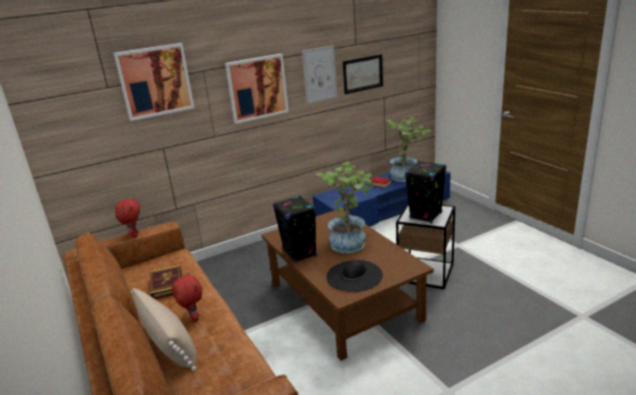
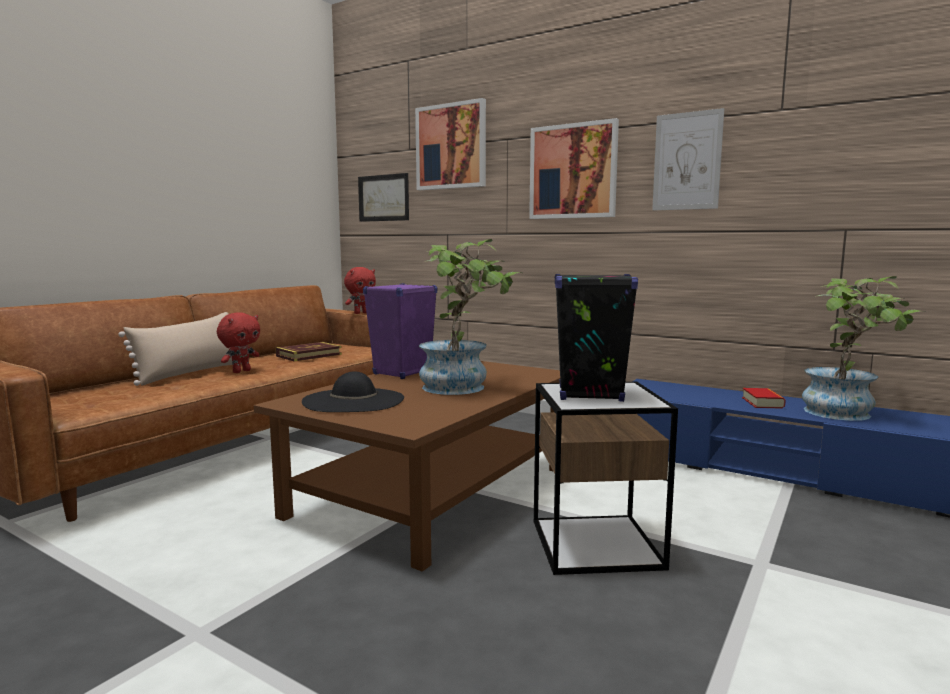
camera: 60 degrees right, 15 degrees down
(300, 253) = (402, 373): black speaker -> purple speaker
(363, 74) = (789, 169): picture -> picture (383, 198)

